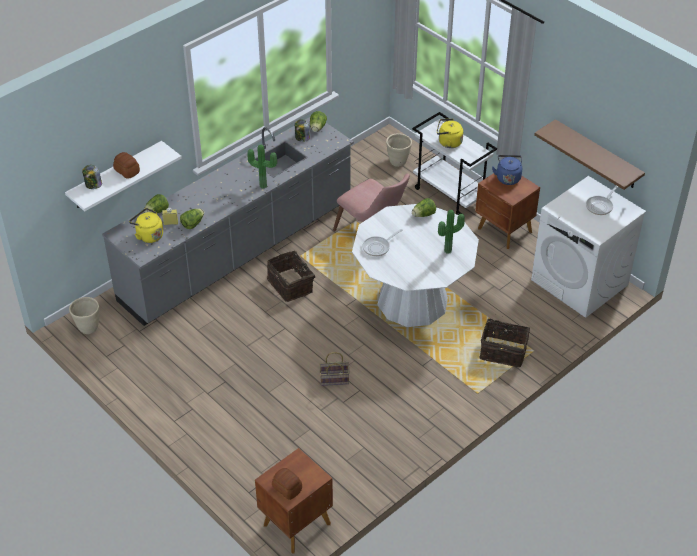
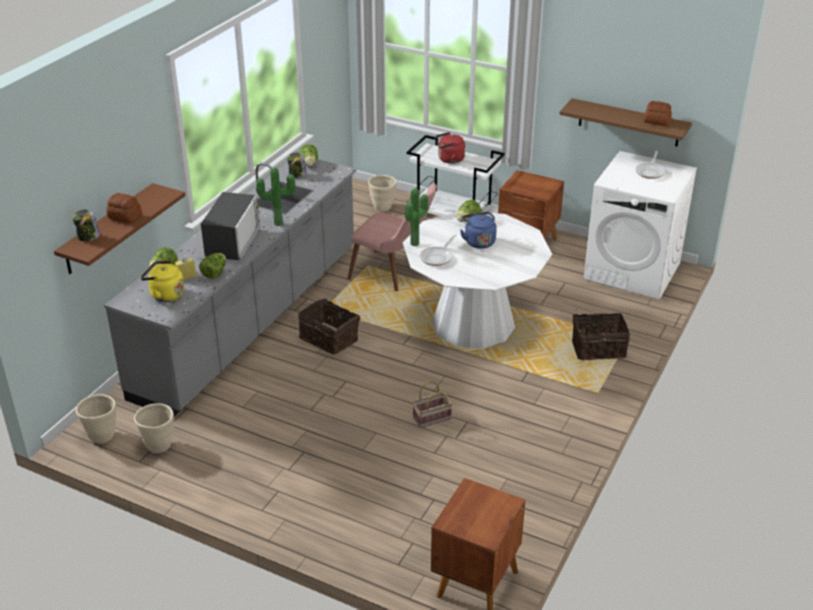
camera: 20 degrees left, 10 degrees down
(116, 175) = (108, 229): white shelf -> brown shelf
(124, 347) = (159, 446): none -> beige planter
(220, 196) = (233, 242): none -> microwave
(287, 488) = (478, 525): bread -> bread (656, 121)
(448, 142) = (449, 159): yellow kettle -> red kettle
(449, 251) = (516, 246): potted plant -> potted plant (416, 244)
(508, 177) = (526, 179): blue kettle -> blue kettle (478, 241)

